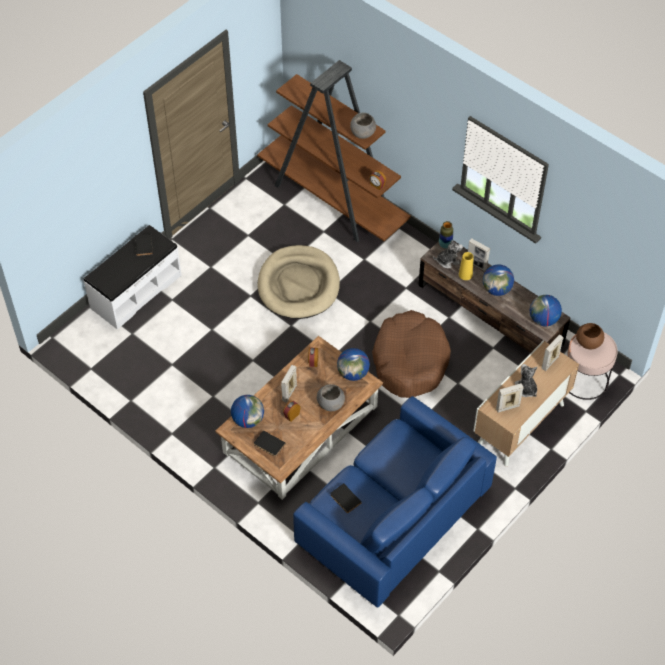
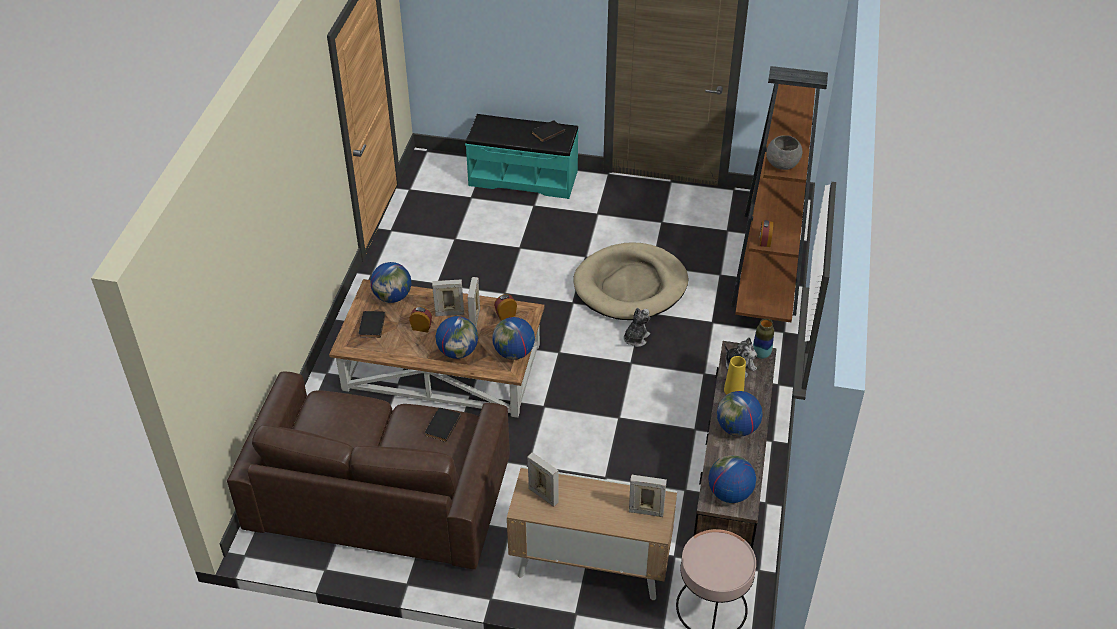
camera: 60 degrees right, 10 degrees down
(135, 291) = (523, 178): white bench -> turquoise bench
(330, 404) = (458, 352): grey bowl -> globe
(344, 499) = (334, 413): black book -> black book (441, 425)
(392, 514) = (379, 492): blue sofa -> brown sofa
(410, 361) = (603, 420): brown dog bed -> none
(476, 265) = (757, 394): picture frame -> picture frame (475, 318)
(526, 388) = (586, 503): plush toy -> plush toy (635, 338)
(588, 343) = (724, 551): brown bowl -> none

